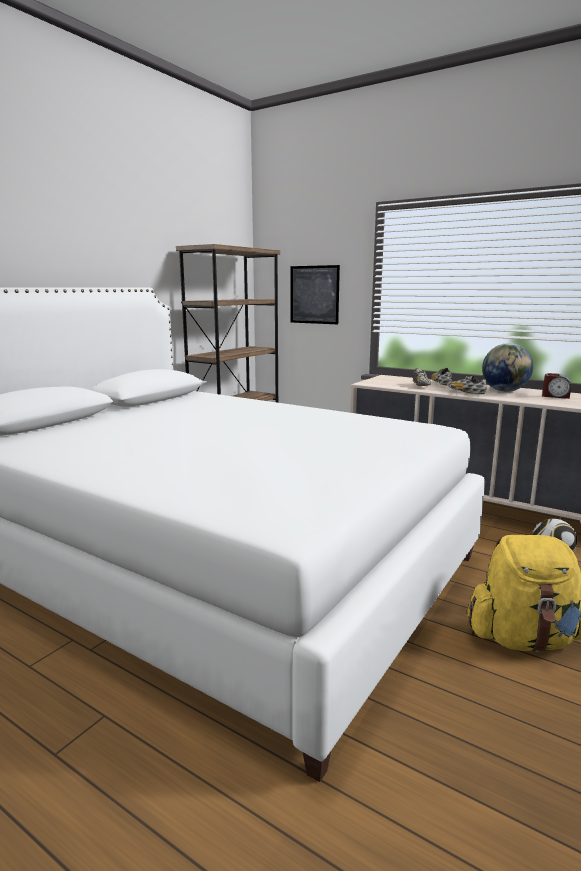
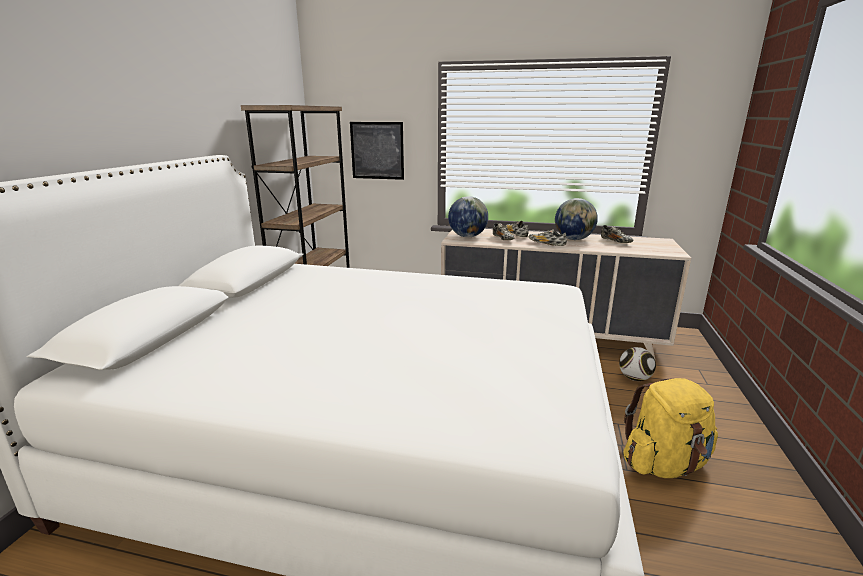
camera: 20 degrees left, 5 degrees up
(384, 382) = (467, 236): none -> globe
(555, 396) = (616, 242): alarm clock -> shoe

